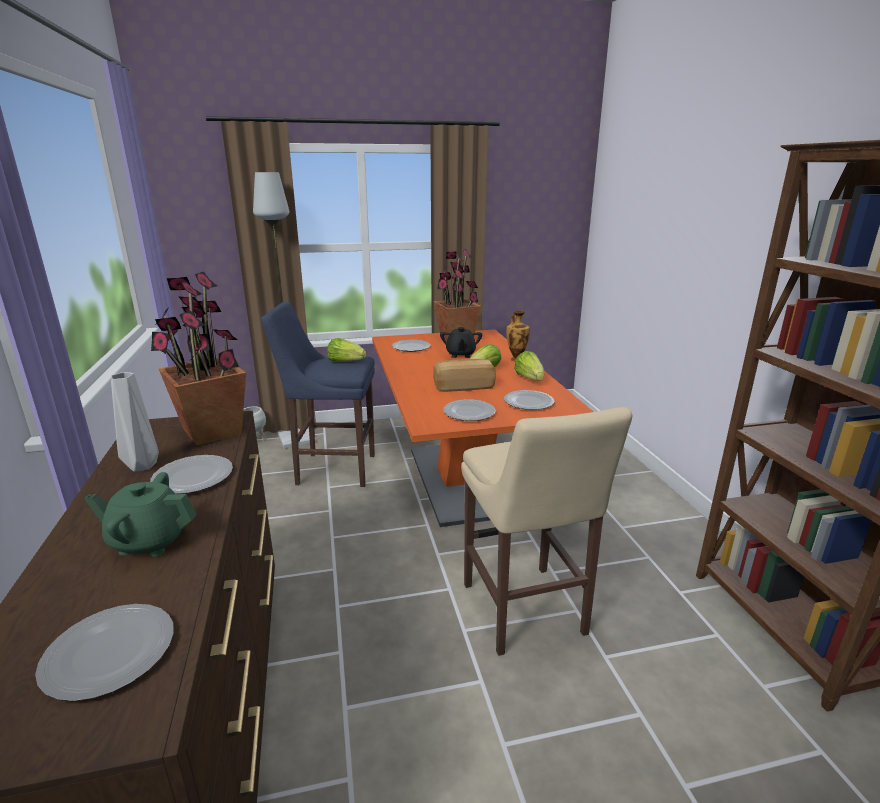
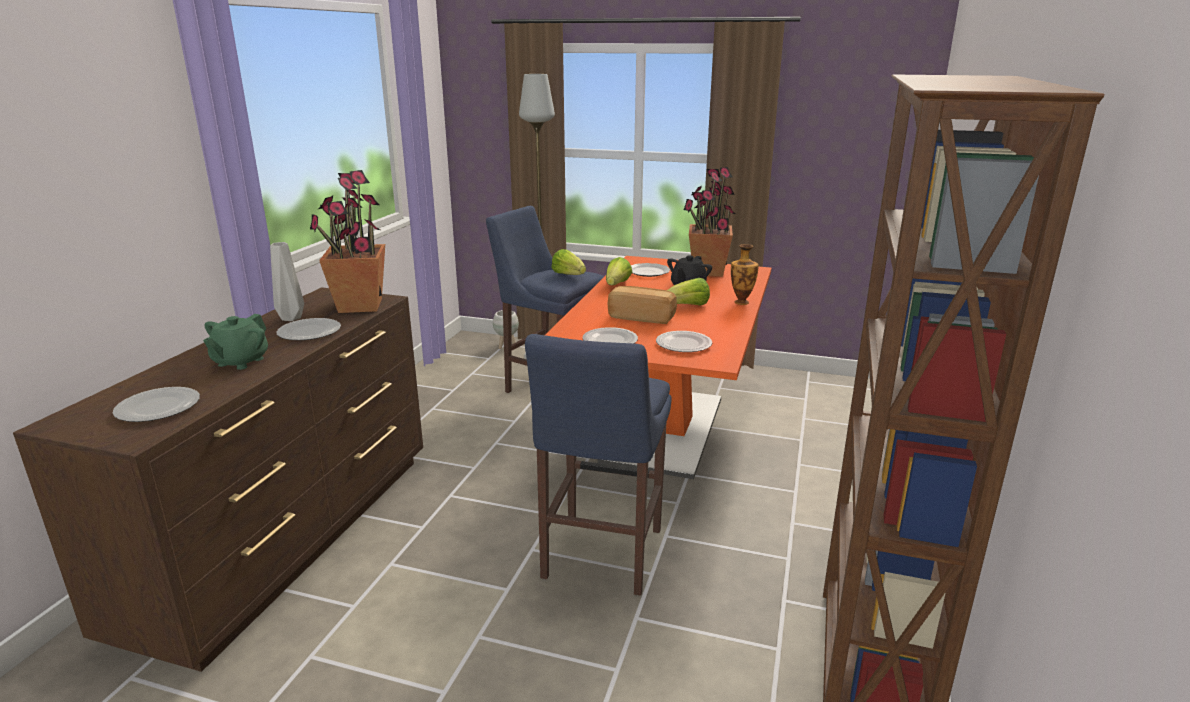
camera: 30 degrees right, 0 degrees up
(150, 541) = (240, 361): green teapot -> green teapot turned 105 degrees counterclockwise
(525, 613) = (600, 557): beige stool -> blue stool
(529, 378) = (723, 323): lettuce -> lettuce (617, 285)

